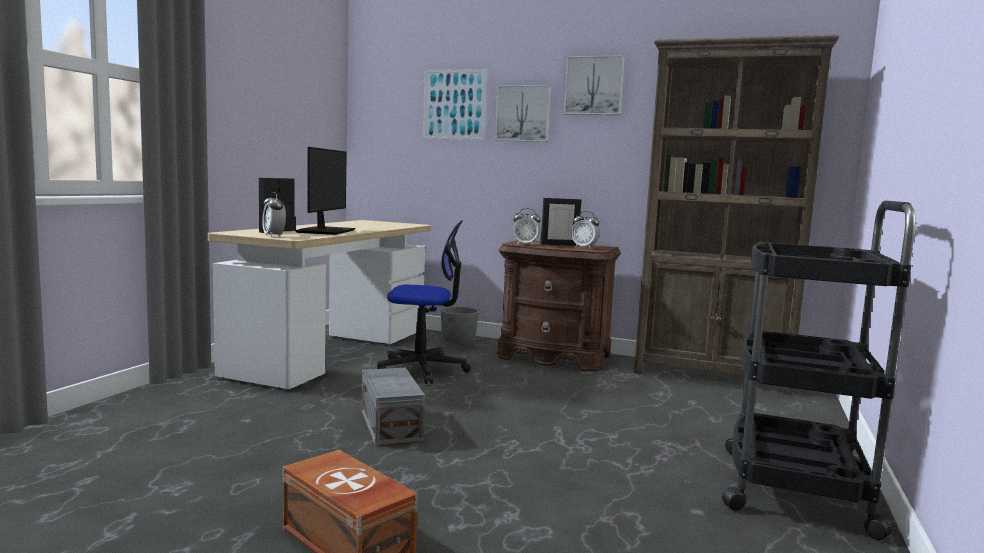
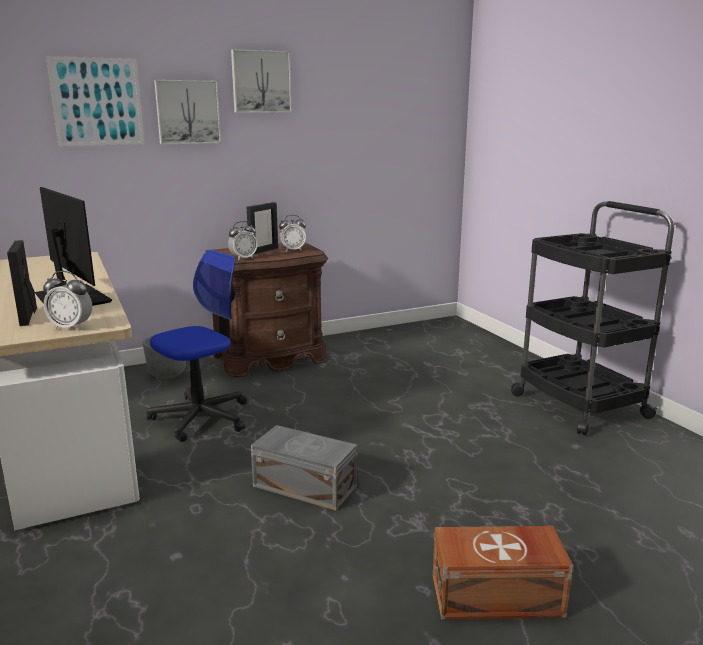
camera: 45 degrees left, 10 degrees up
(712, 375) = (396, 335): brown bookcase -> none

